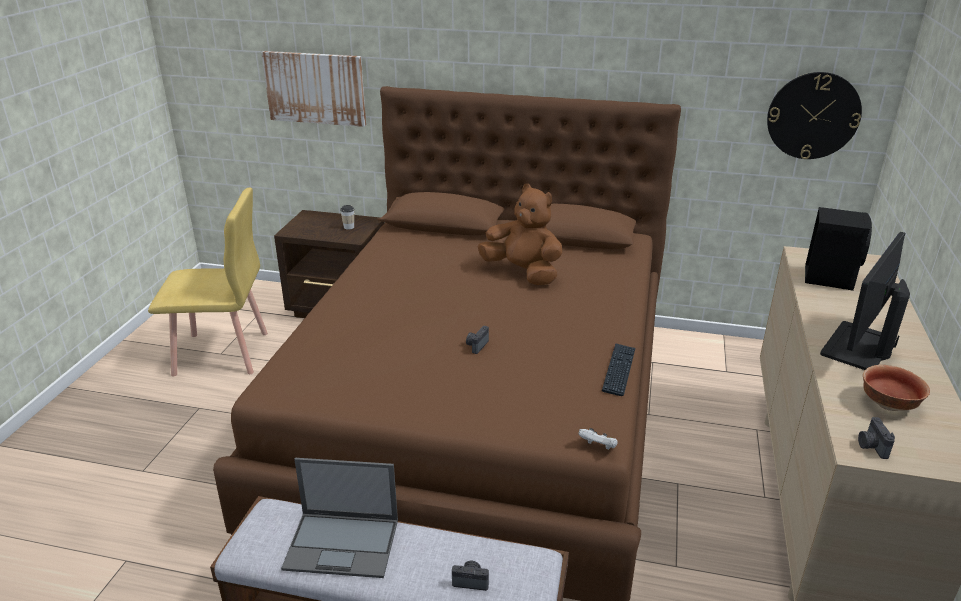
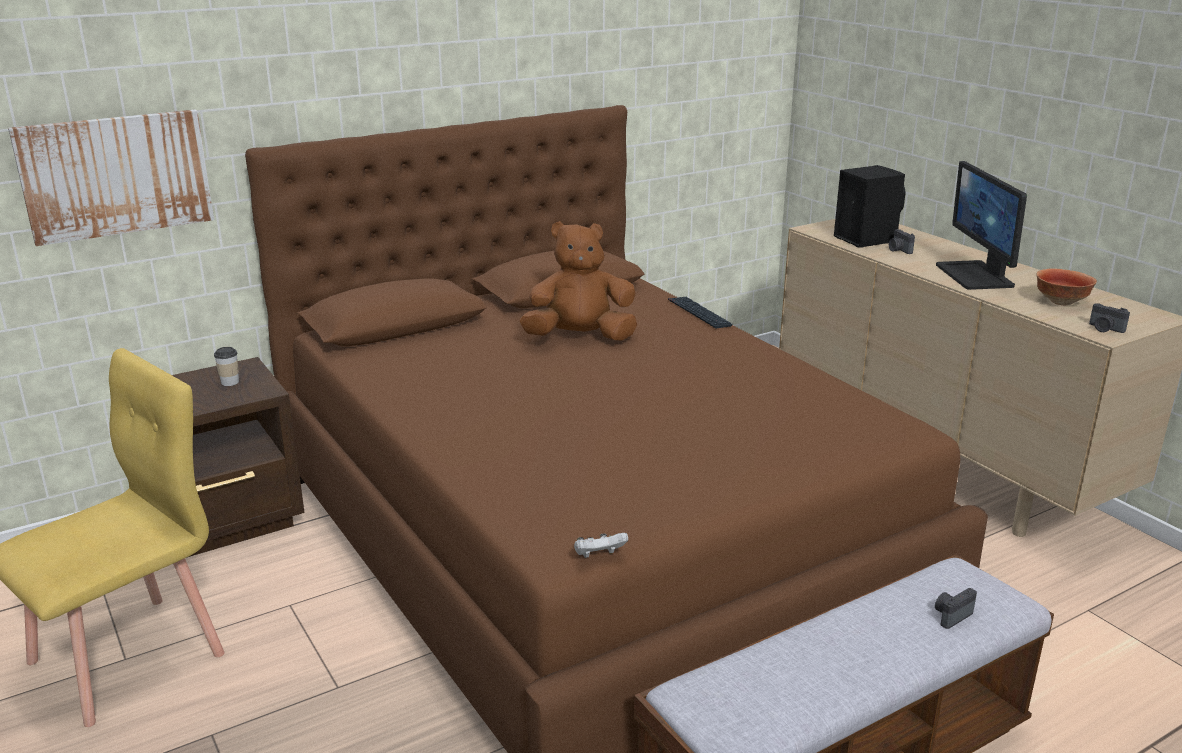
camera: 45 degrees left, 5 degrees down
(343, 544) = (810, 665): laptop -> none
(476, 345) = (672, 413): camera -> camera (898, 250)
(598, 447) = (922, 435): white game controller -> white game controller (599, 556)
(619, 370) = (821, 376): keyboard -> keyboard (699, 313)
(813, 116) = (733, 96): wall clock -> none

